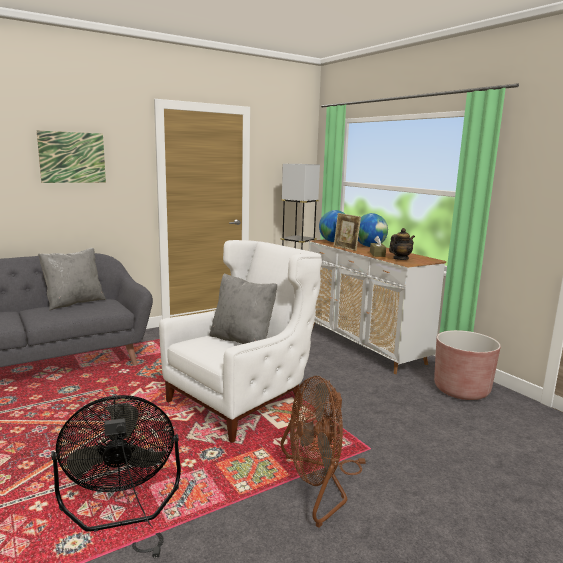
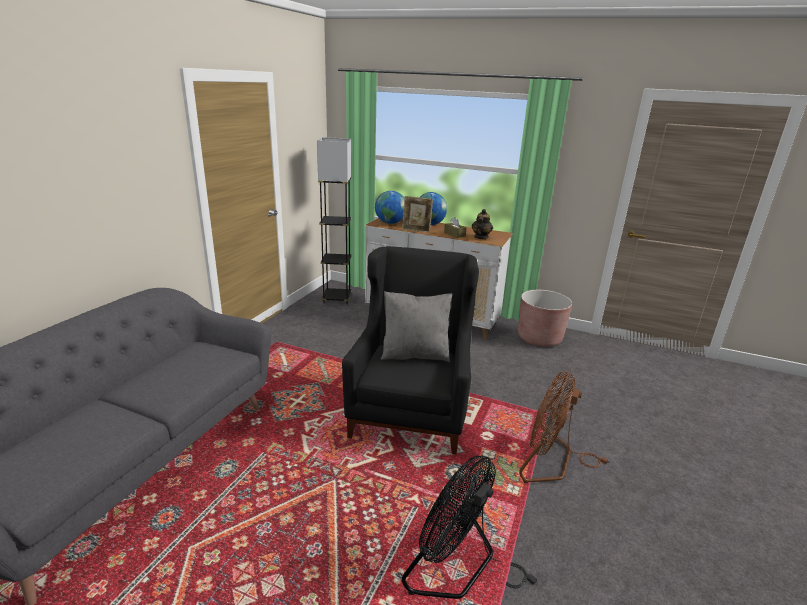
camera: 35 degrees left, 10 degrees up
(72, 157) = (98, 163): picture -> none
(74, 303) = (163, 362): grey pillow -> none
(243, 401) = (410, 409): white armchair -> black armchair
(320, 483) = (553, 458): brown fan -> brown fan turned 75 degrees clockwise

